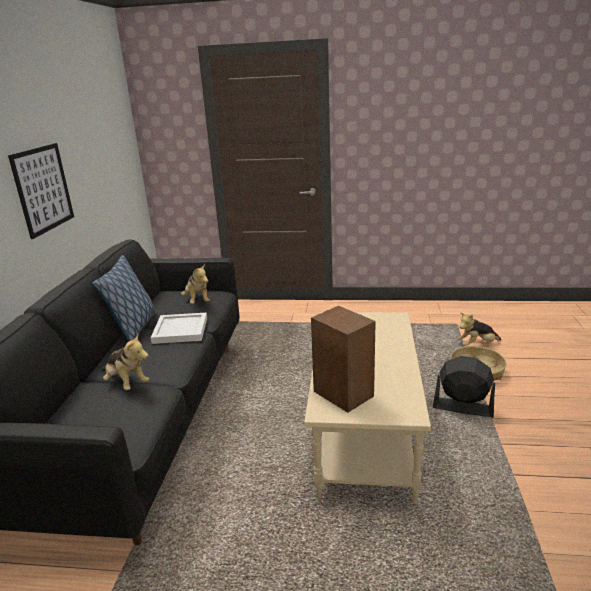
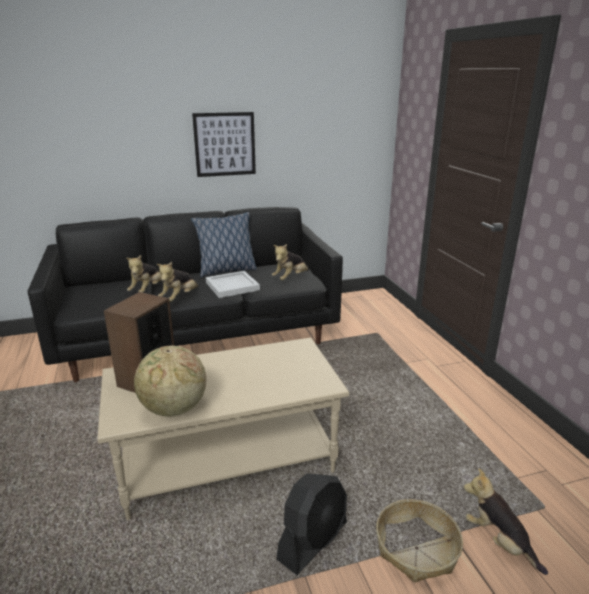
camera: 65 degrees right, 0 degrees up
(175, 363) = (179, 298): none -> plush toy
(401, 383) = (173, 409): none -> globe
(462, 408) = (313, 541): black fan -> black fan turned 45 degrees clockwise

